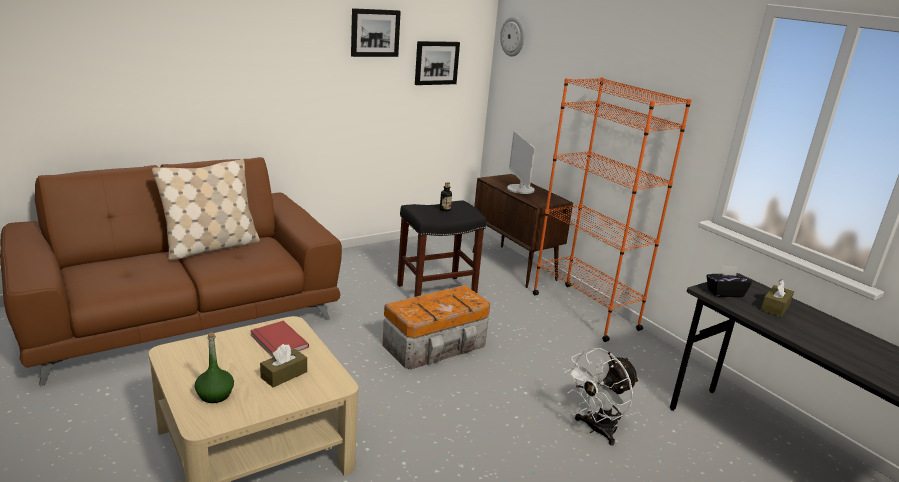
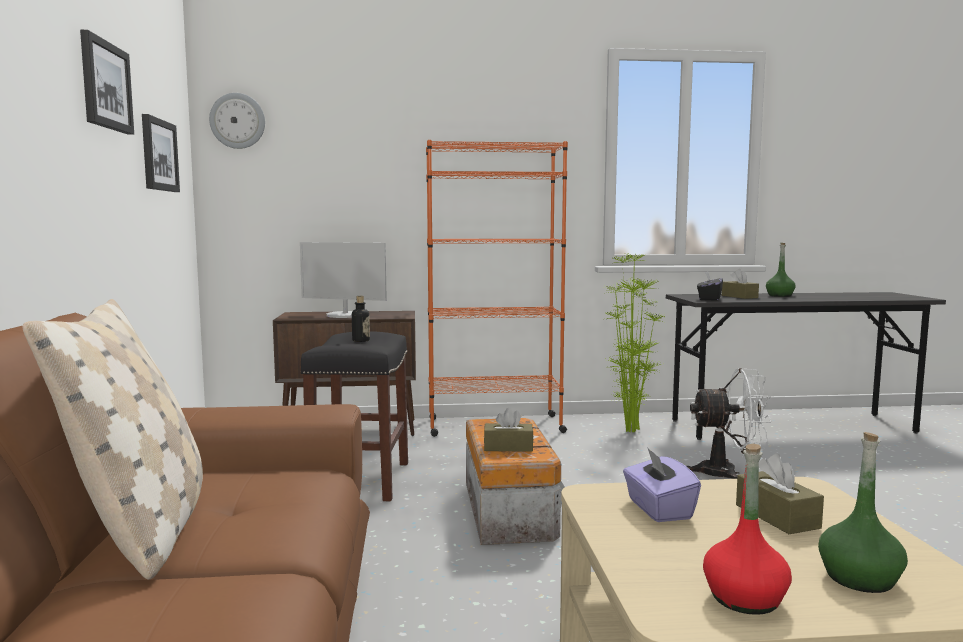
camera: 60 degrees left, 15 degrees down
(187, 366) = (745, 599): none -> red bottle
(277, 342) = (658, 509): red book -> purple tissue box
(419, 305) = (508, 447): none -> brown tissue box
(596, 430) = (728, 473): white fan -> white fan turned 75 degrees counterclockwise
(649, 370) = (629, 430): none -> potted plant
(828, 329) = (779, 295): none -> green bottle

